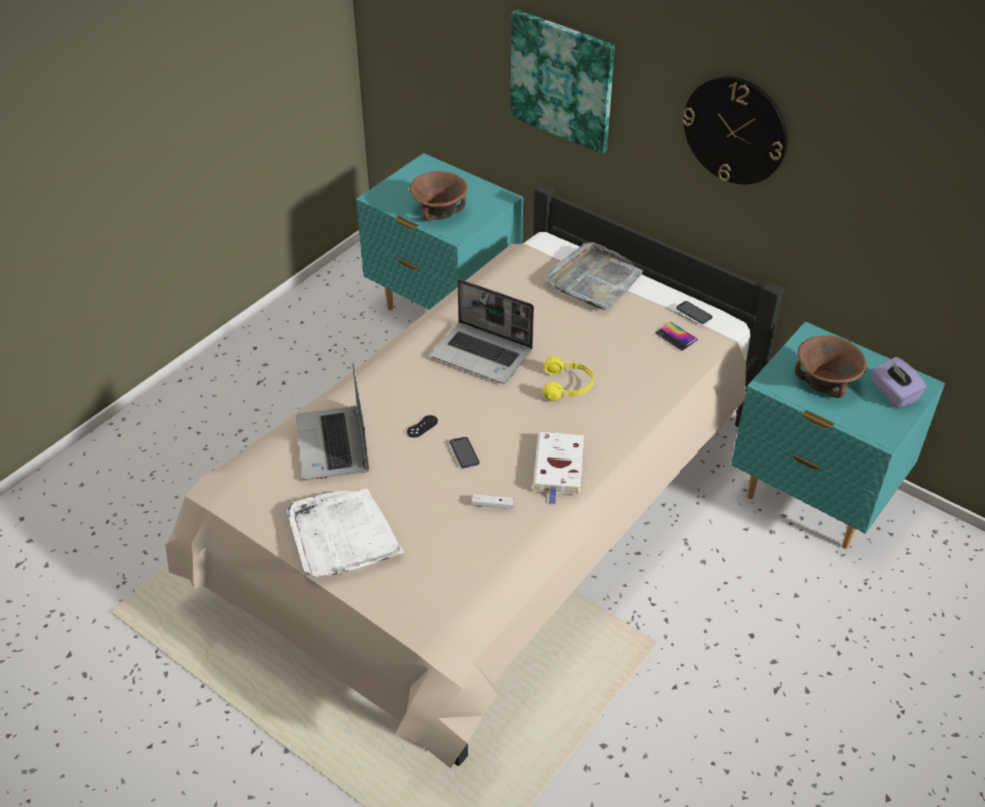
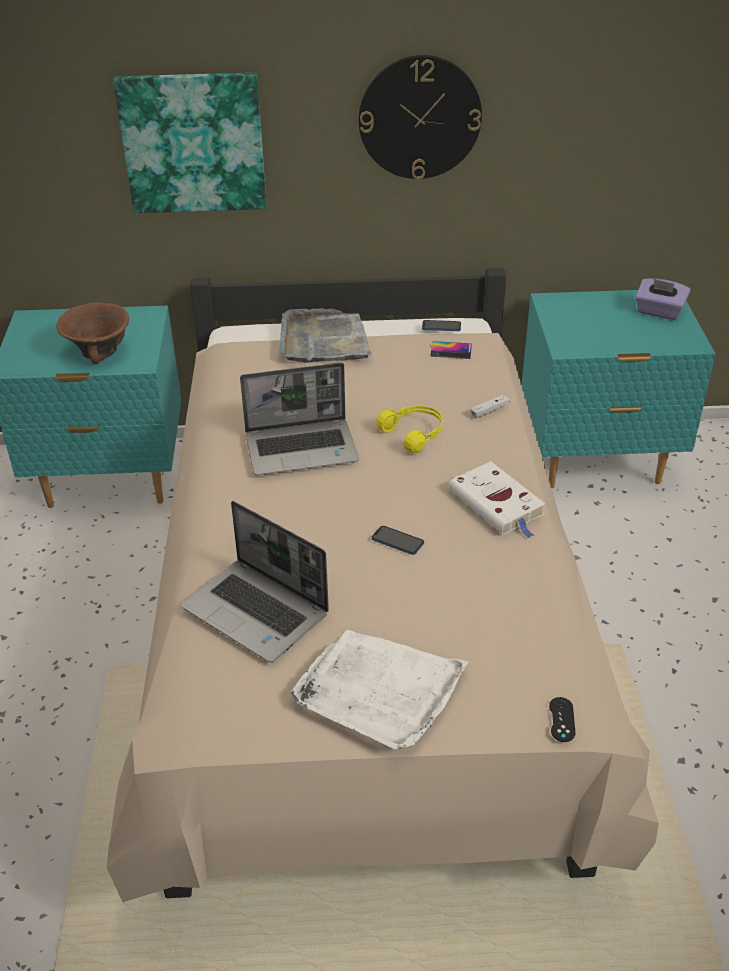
camera: 40 degrees left, 5 degrees down
(422, 426) = (326, 542): black game controller -> black game controller (562, 719)
(492, 505) = (482, 569): white game controller -> white game controller (489, 410)
(823, 384) = (604, 329): brown bowl -> none

